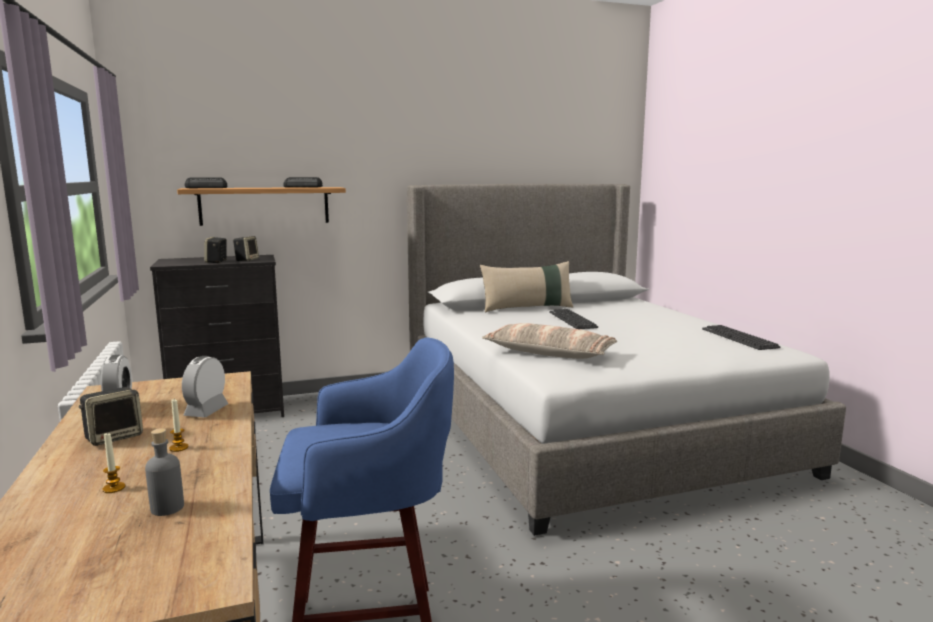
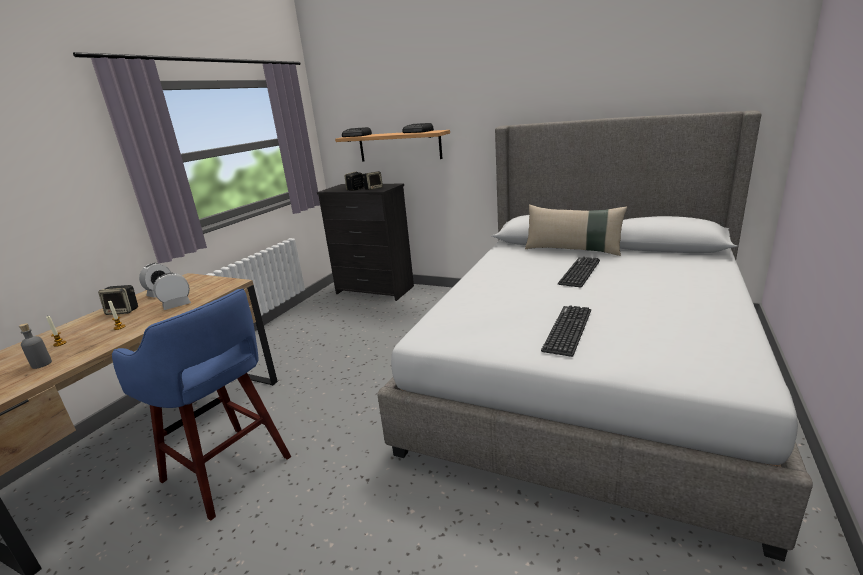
camera: 45 degrees right, 10 degrees up
(549, 353) = (474, 307): pillow -> none
(739, 338) = (721, 340): keyboard -> keyboard (567, 330)

